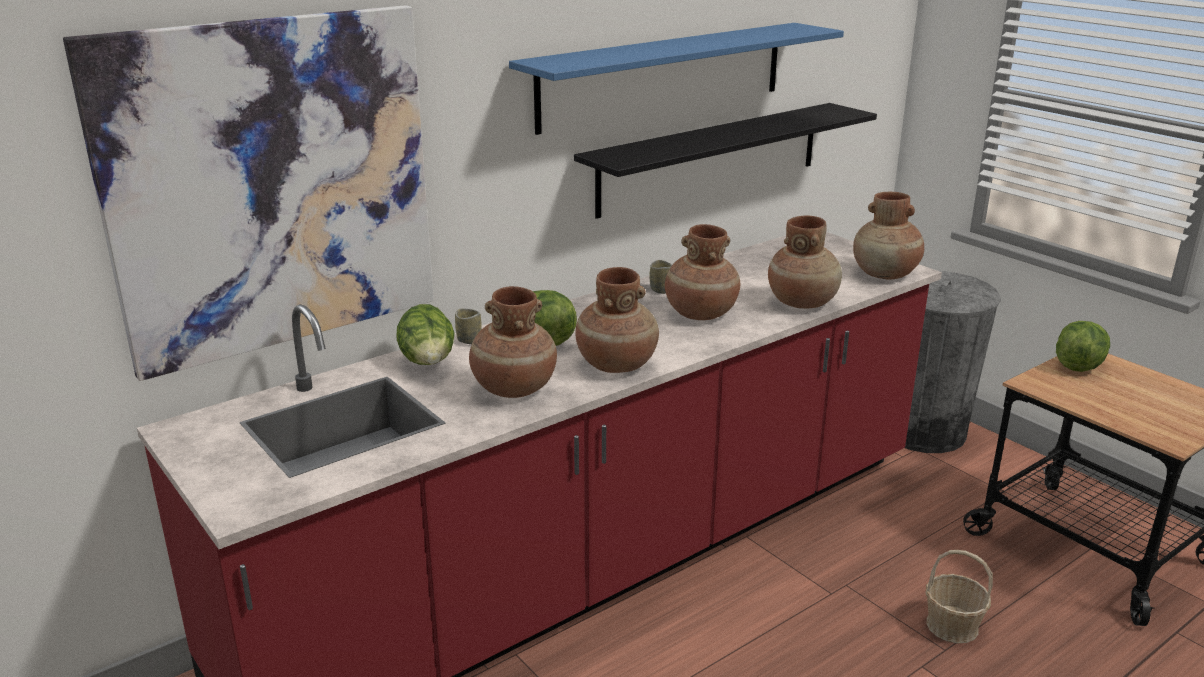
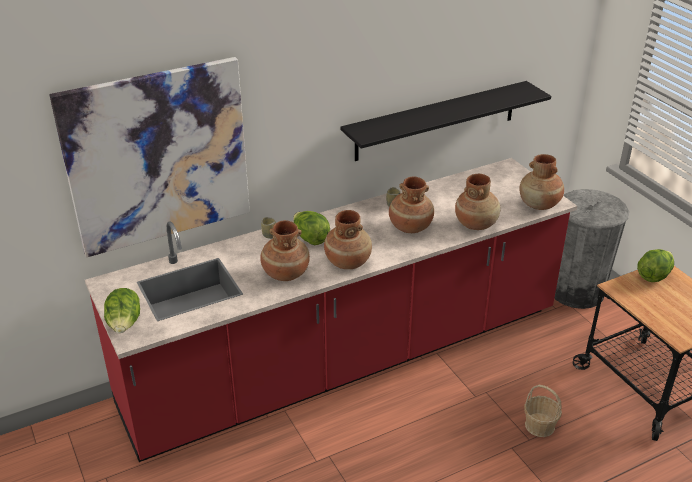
camera: 10 degrees right, 10 degrees up
(429, 364) = (243, 251): lettuce -> lettuce (125, 325)
(664, 75) = (403, 76): blue shelf -> none

